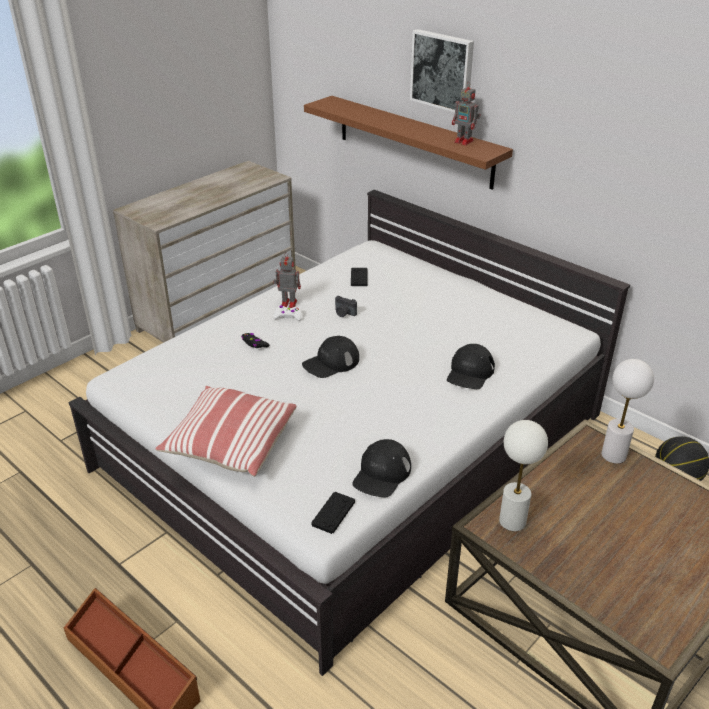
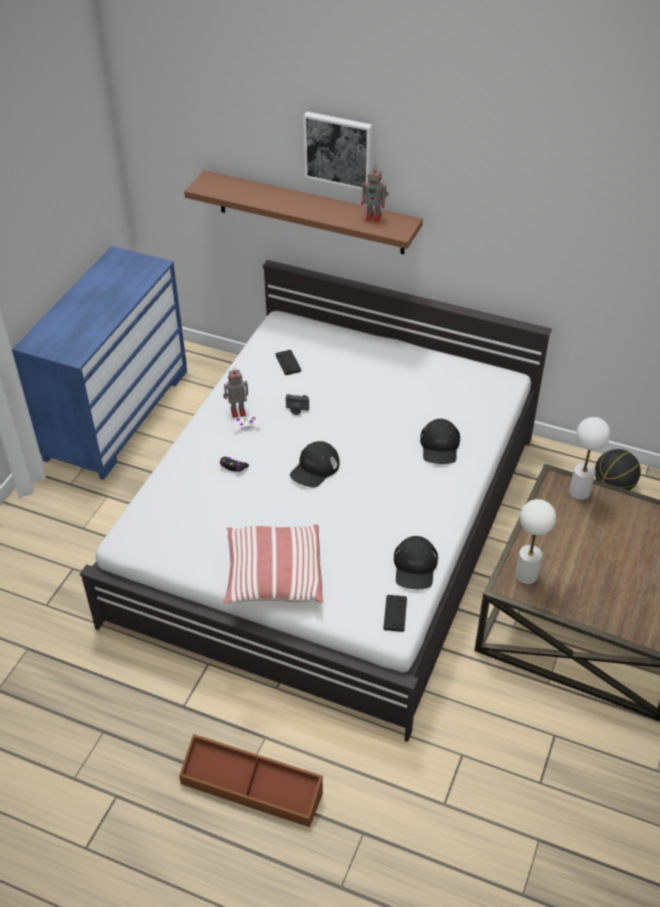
camera: 20 degrees left, 10 degrees up
(218, 310) = (117, 413): beige dresser -> blue dresser

